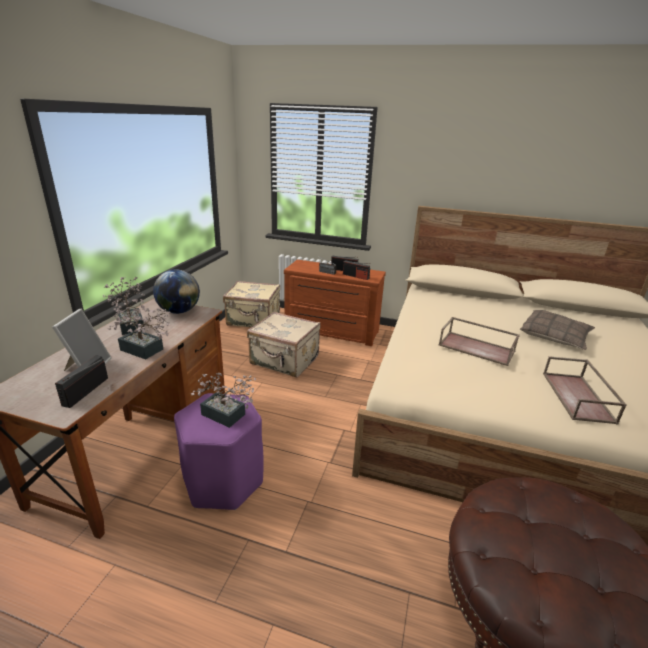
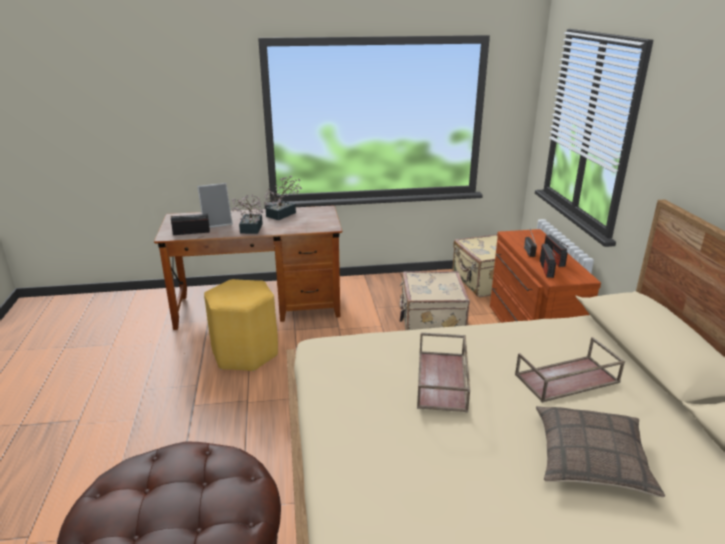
camera: 65 degrees right, 0 degrees up
(179, 311) = (320, 219): globe -> none
(223, 481) = (244, 354): purple stool -> yellow stool
(227, 416) = (238, 296): potted plant -> none
(578, 397) = (395, 479): brown tray -> brown tray (566, 379)

